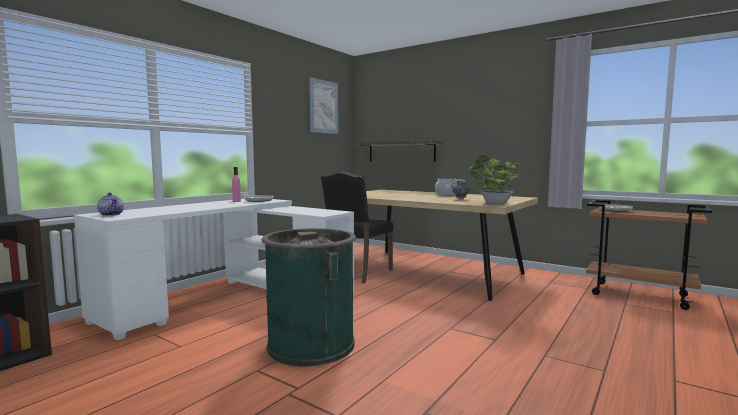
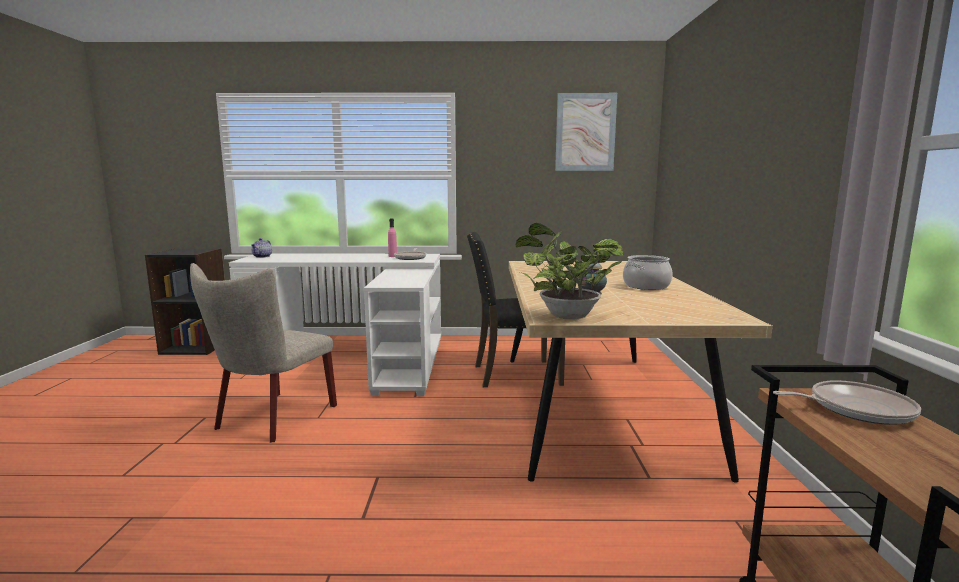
camera: 55 degrees right, 5 degrees up
(311, 345) = (271, 419): green trash can -> beige chair
(401, 151) = (686, 200): shelf -> none

